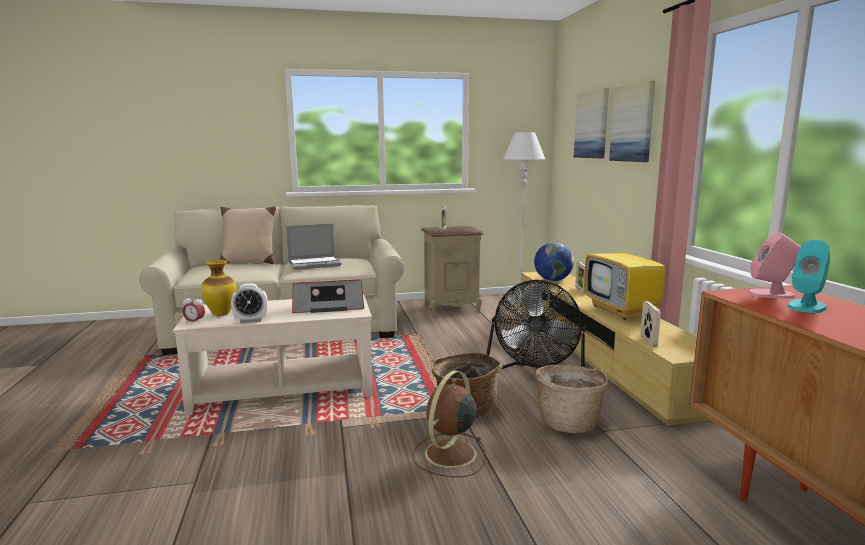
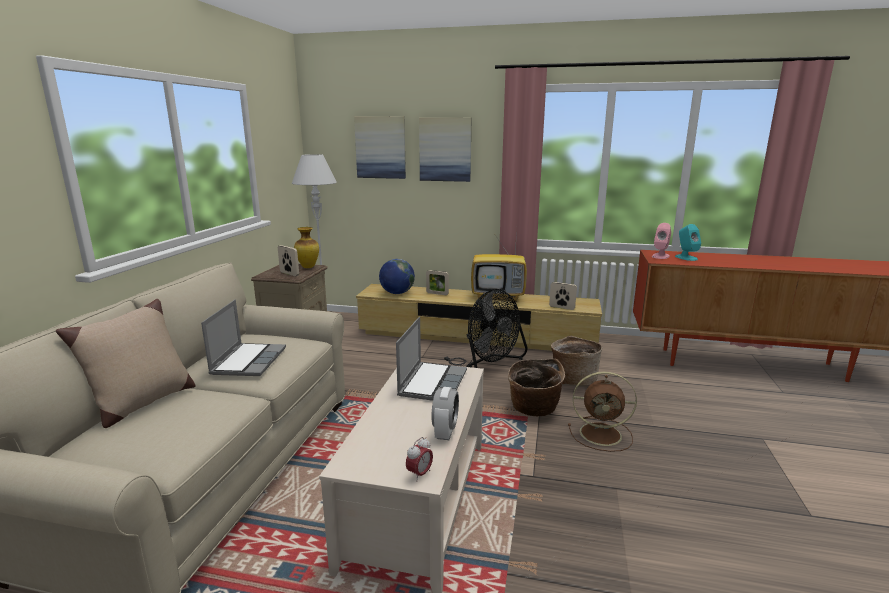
camera: 65 degrees left, 5 degrees up
(220, 314) = (398, 452): vase -> vase (308, 267)
(328, 307) = (432, 383): radio -> laptop
(449, 455) = (602, 434): brown fan -> brown fan turned 45 degrees counterclockwise

